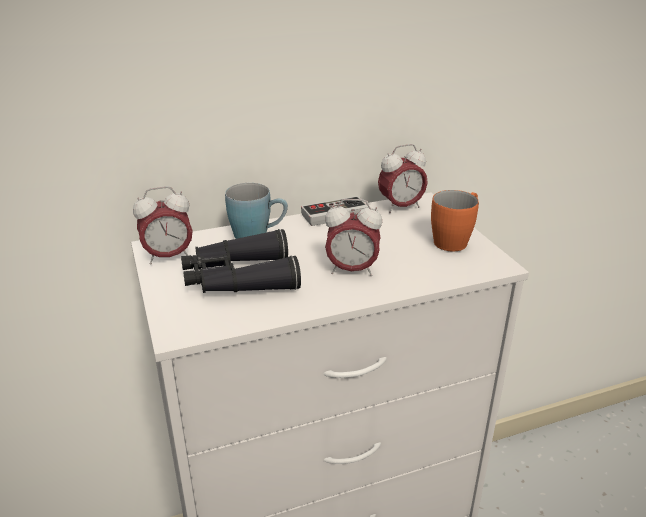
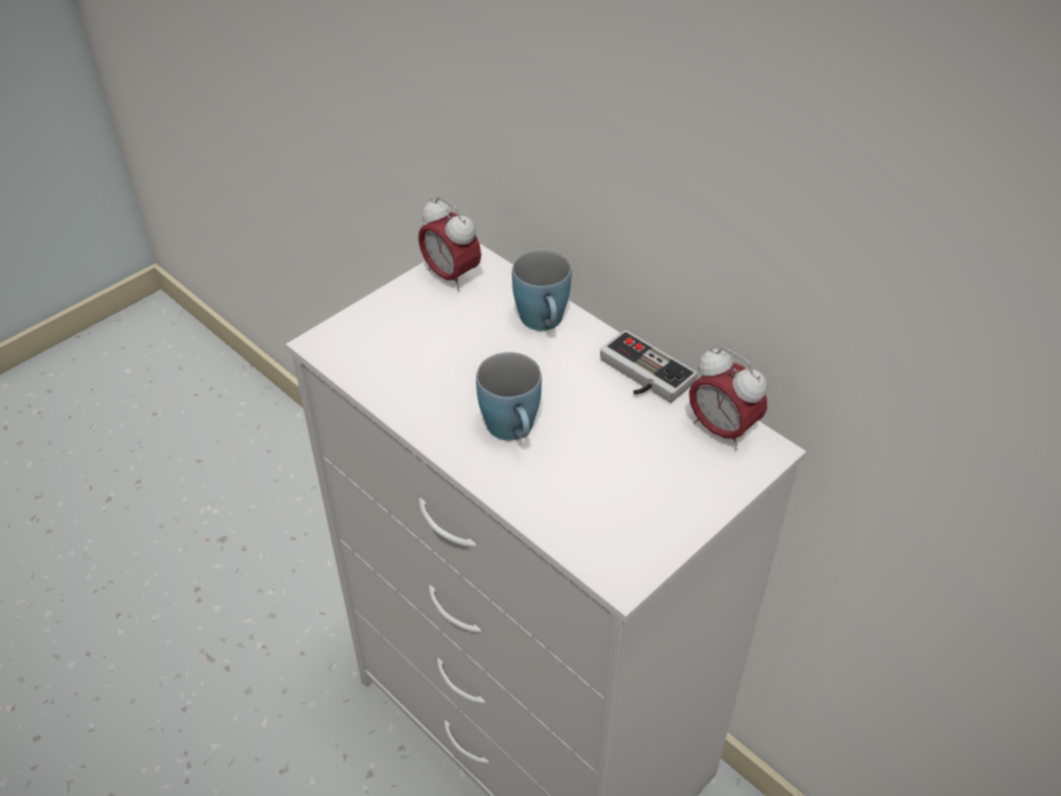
camera: 65 degrees right, 15 degrees up
(239, 279) = (439, 346): black binoculars -> none
(352, 270) = (513, 432): alarm clock -> blue mug
(454, 240) = (662, 513): orange mug -> none

